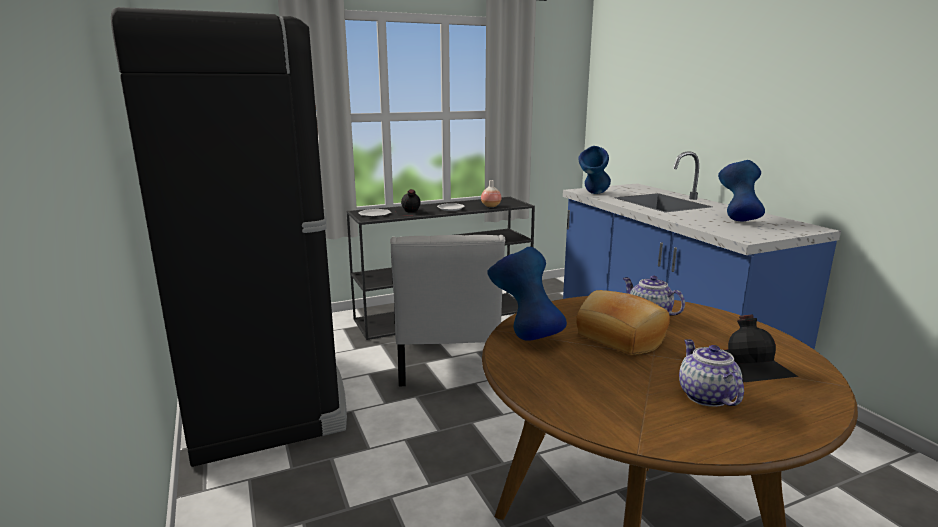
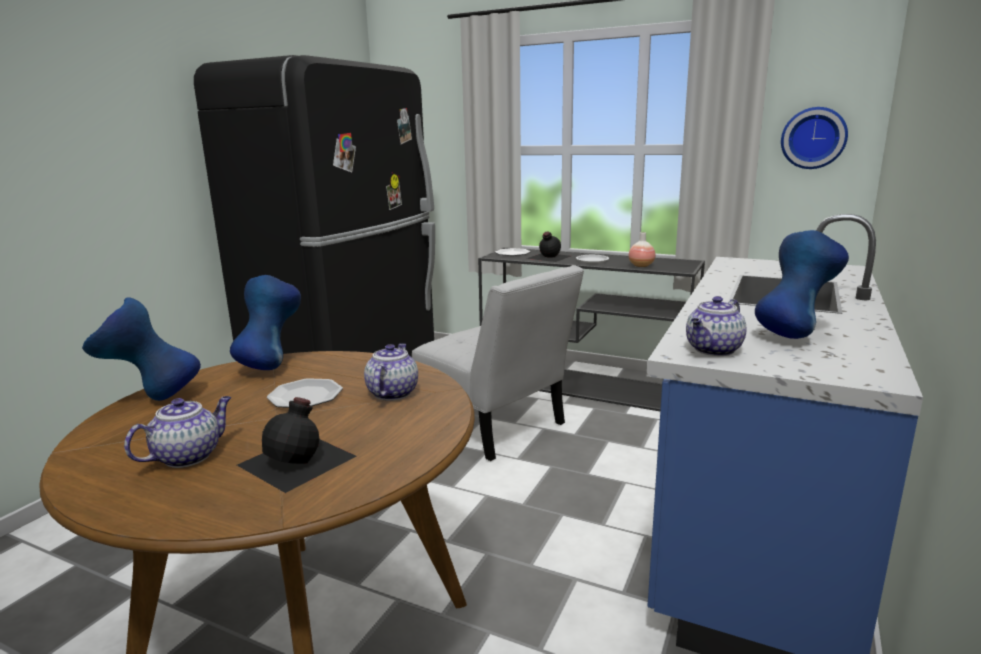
camera: 50 degrees right, 0 degrees up
(447, 365) = (496, 427): white chair -> white chair turned 90 degrees counterclockwise
(553, 106) = (813, 138): none -> wall clock
(593, 194) = (728, 267): blue vase -> blue vase (151, 399)
(619, 338) = (305, 396): bread -> plate
(746, 233) = (713, 350): none -> teapot

